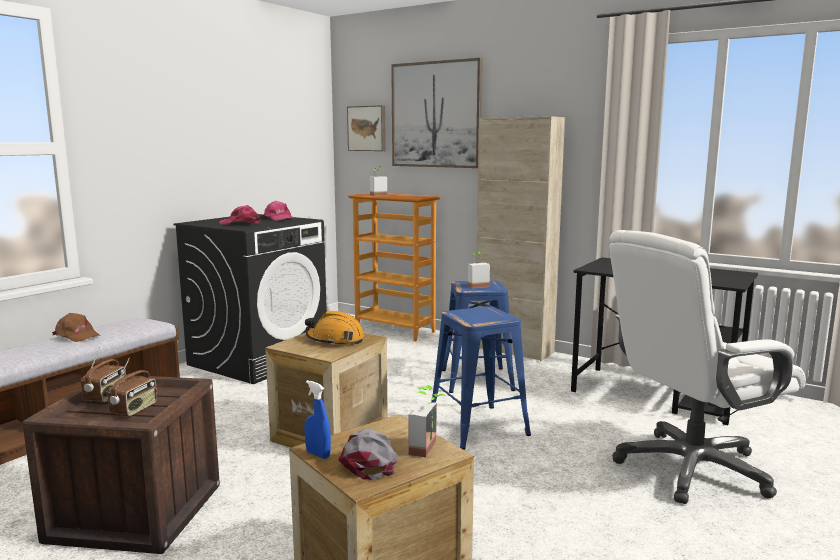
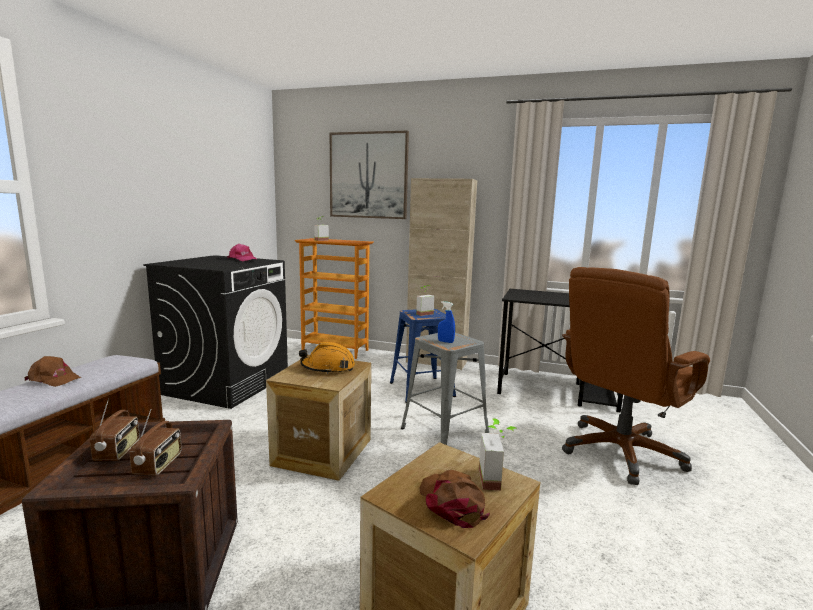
camera: 15 degrees left, 0 degrees up
(241, 223) = (211, 264): pink cap -> none
(318, 454) = (395, 501): blue spray bottle -> blue spray bottle (445, 341)
(367, 128) = (307, 185): picture -> none
(369, 461) = (452, 503): grey cap -> brown cap
(479, 426) = (445, 431): blue stool -> grey stool
(691, 469) = (620, 452): white office chair -> brown office chair

